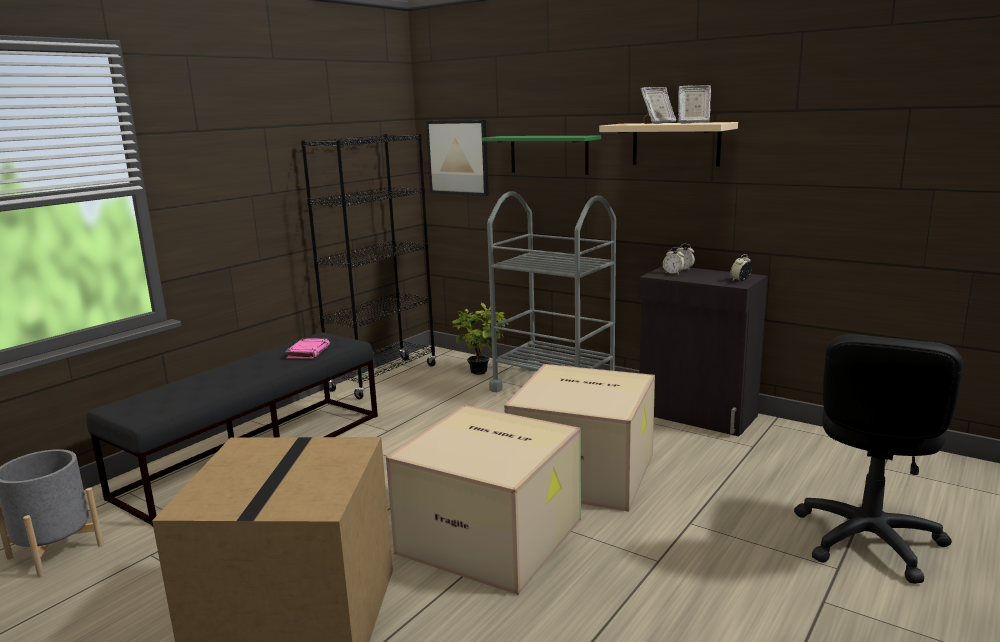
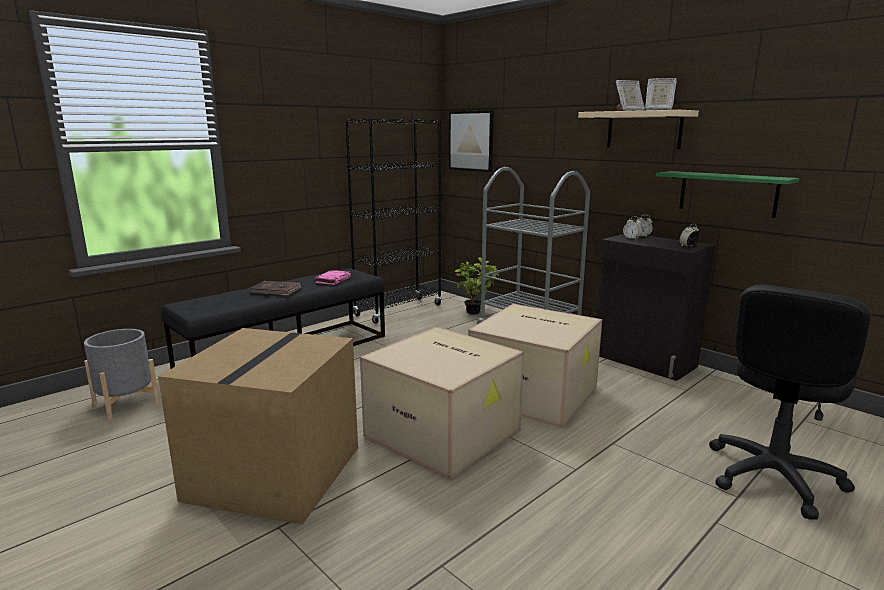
camera: 10 degrees right, 0 degrees up
(238, 375) = (276, 291): none -> brown book
(549, 154) = (540, 139): green shelf -> green shelf (727, 193)

